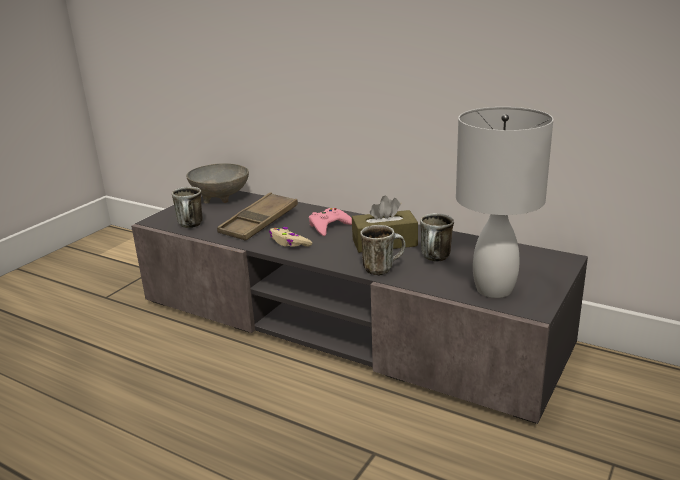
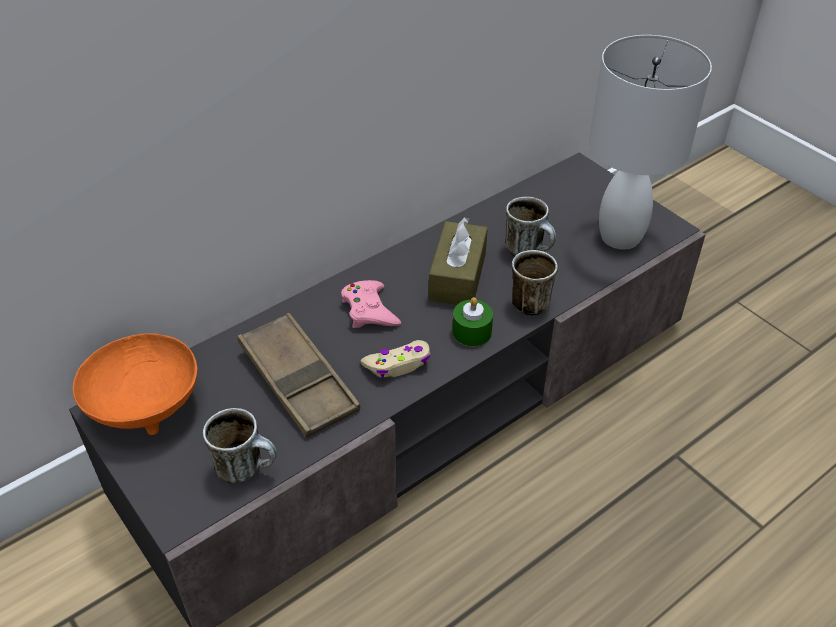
camera: 70 degrees left, 20 degrees up
(221, 198) = (148, 407): grey bowl -> orange bowl
(335, 257) = (472, 331): none -> green candle

